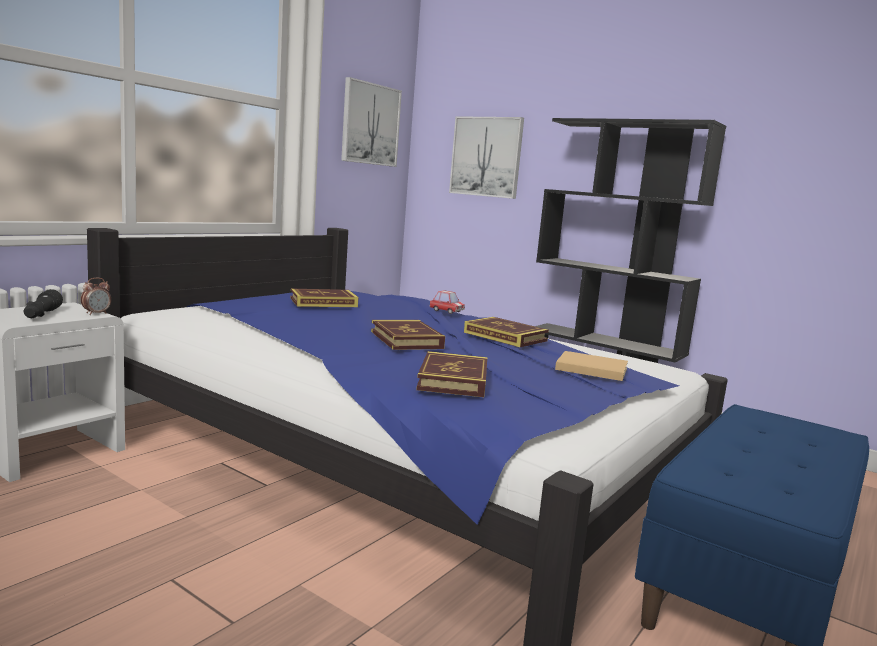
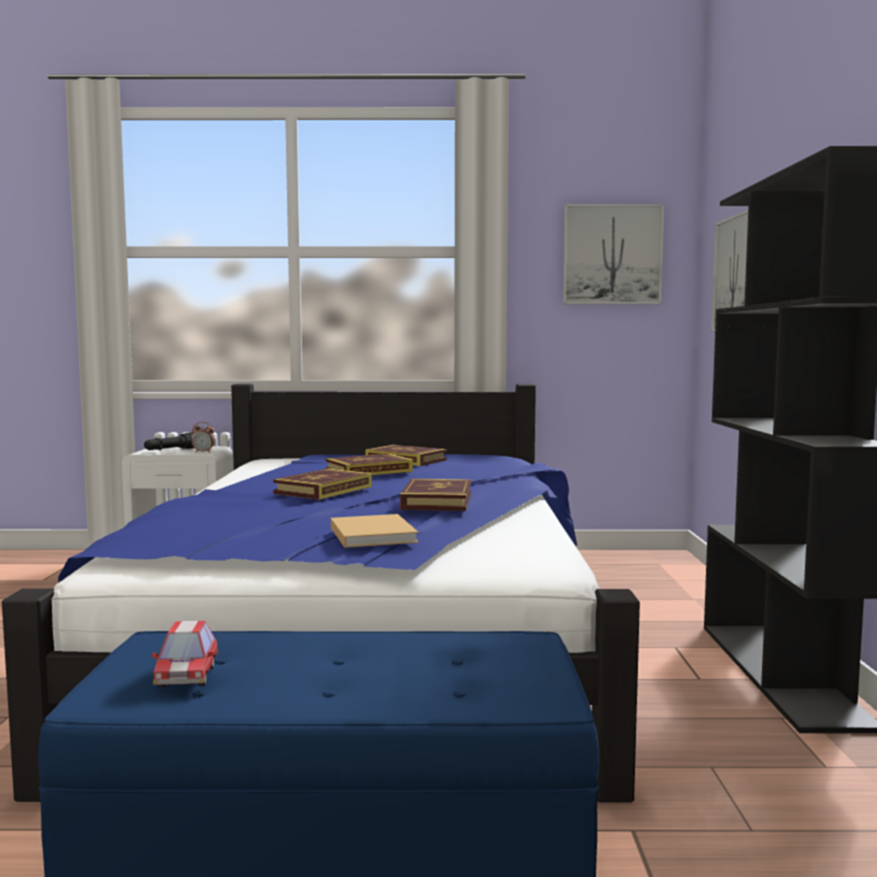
camera: 55 degrees right, 5 degrees down
(446, 311) = (500, 477): toy car -> toy car (187, 676)
(453, 380) = (204, 516): book -> book (369, 471)

